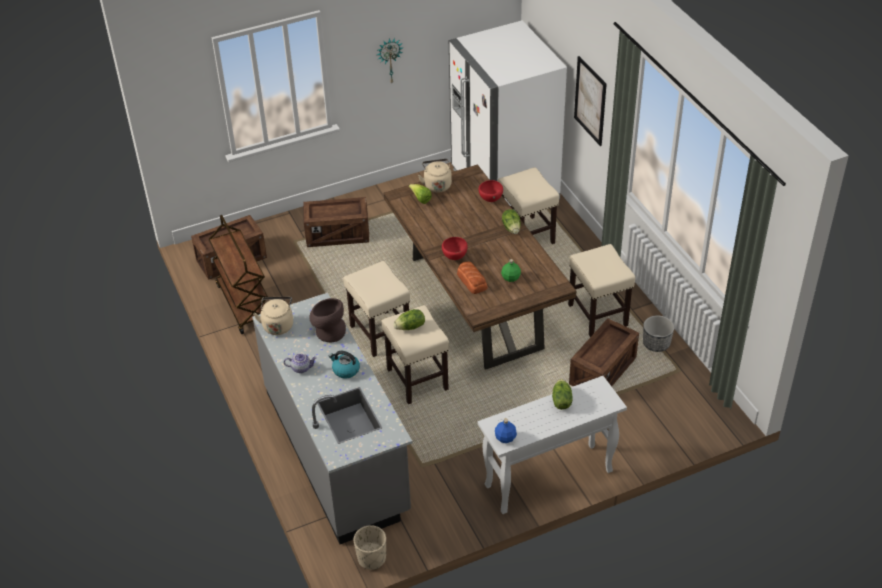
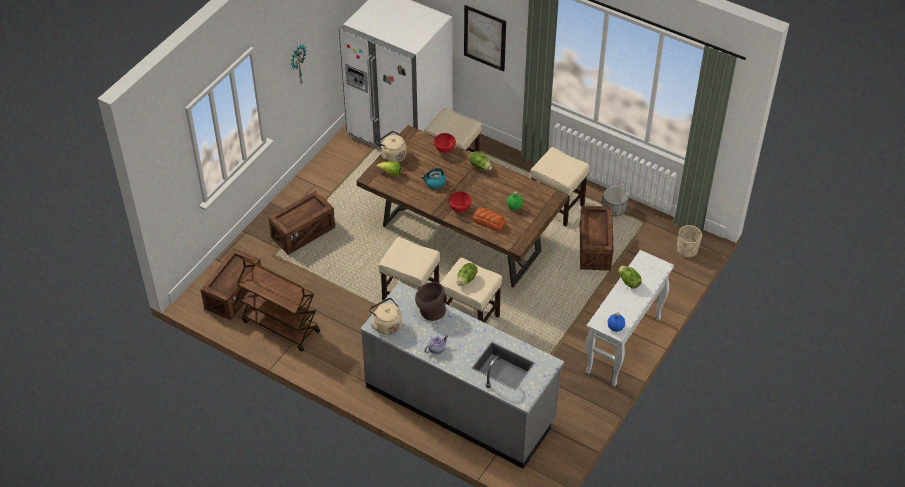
camera: 35 degrees left, 5 degrees up
(345, 370) = (470, 334): kettle -> kettle (434, 183)
(371, 558) = (554, 466): beige planter -> beige planter (687, 250)

